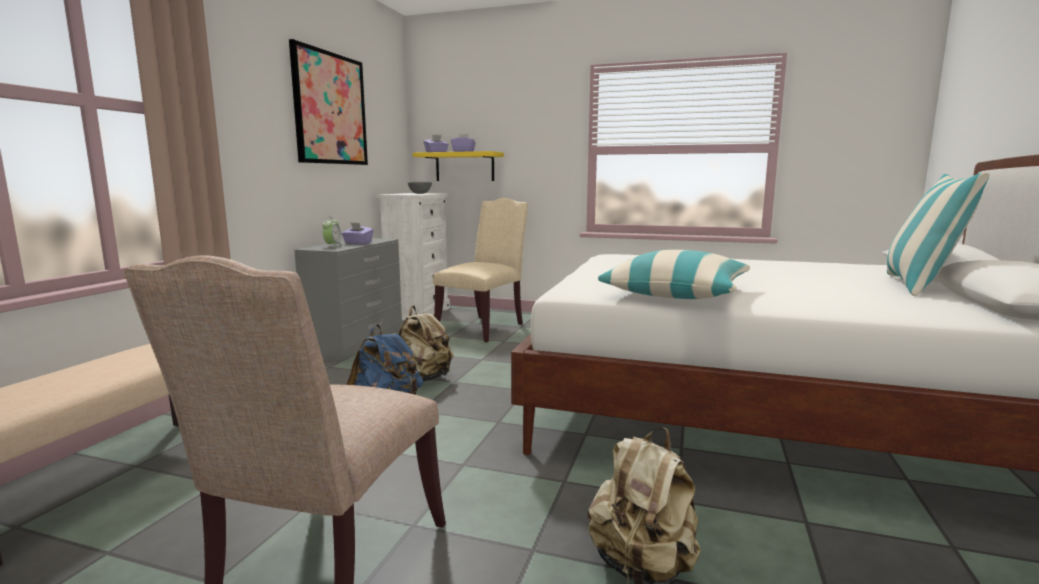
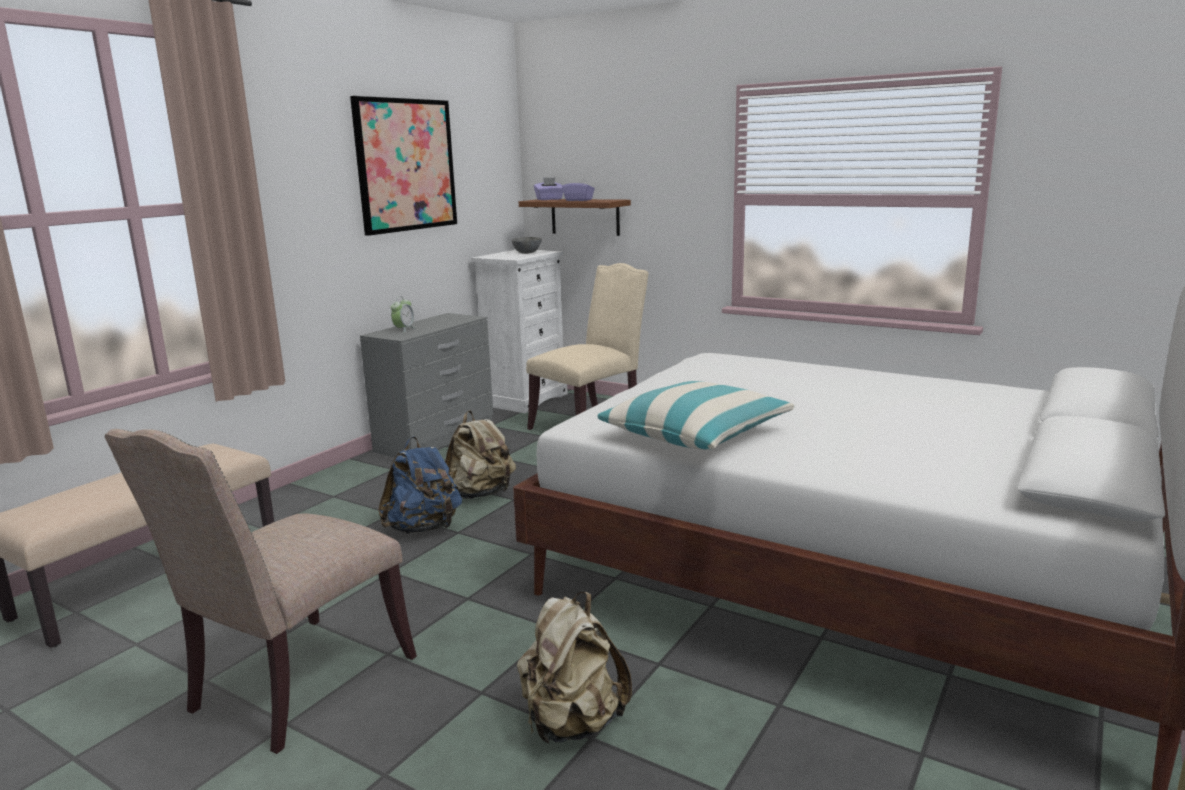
camera: 15 degrees right, 5 degrees up
(358, 243) = (434, 325): purple tissue box -> none
(464, 167) = (585, 217): yellow shelf -> brown shelf
(920, 286) = (1025, 439): pillow -> none

